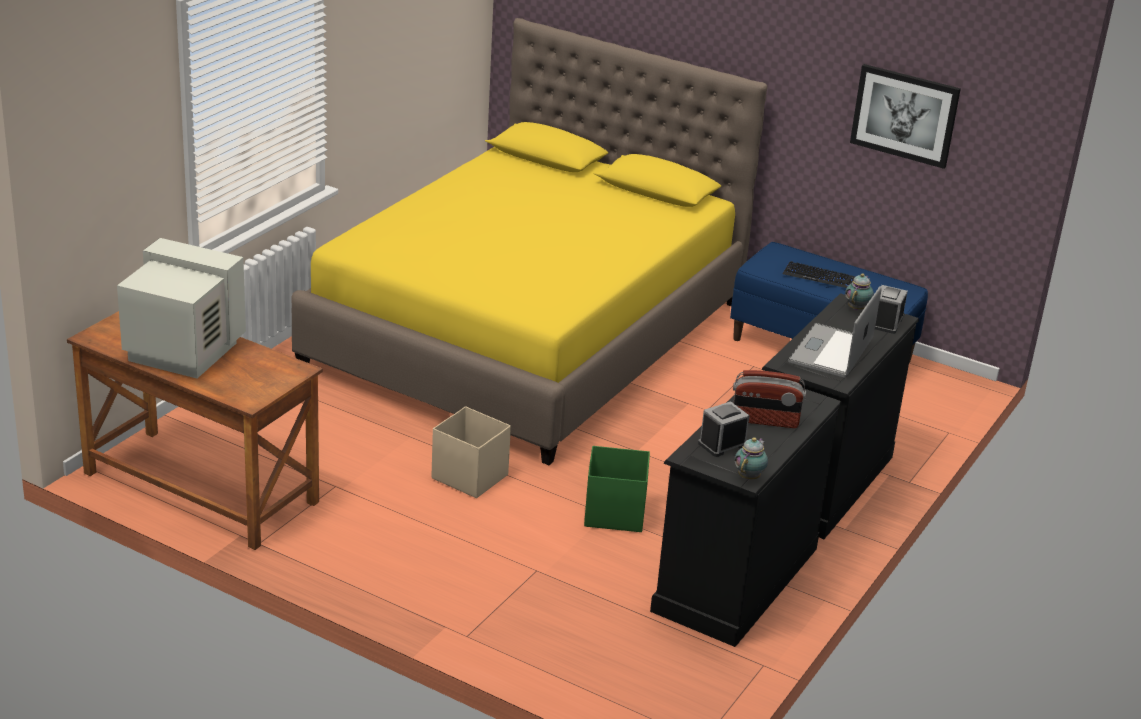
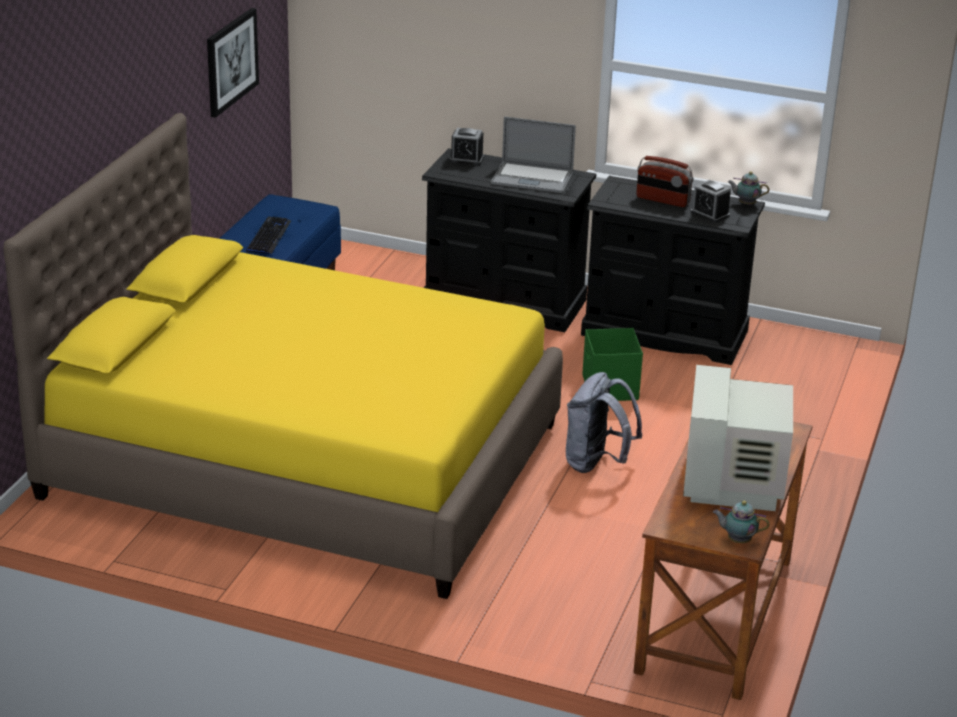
camera: 100 degrees left, 0 degrees up
(469, 476) = (597, 464): beige storage box -> grey backpack
(765, 421) = (662, 200): radio -> radio turned 120 degrees clockwise
(857, 308) = (447, 169): teapot -> teapot (737, 540)

